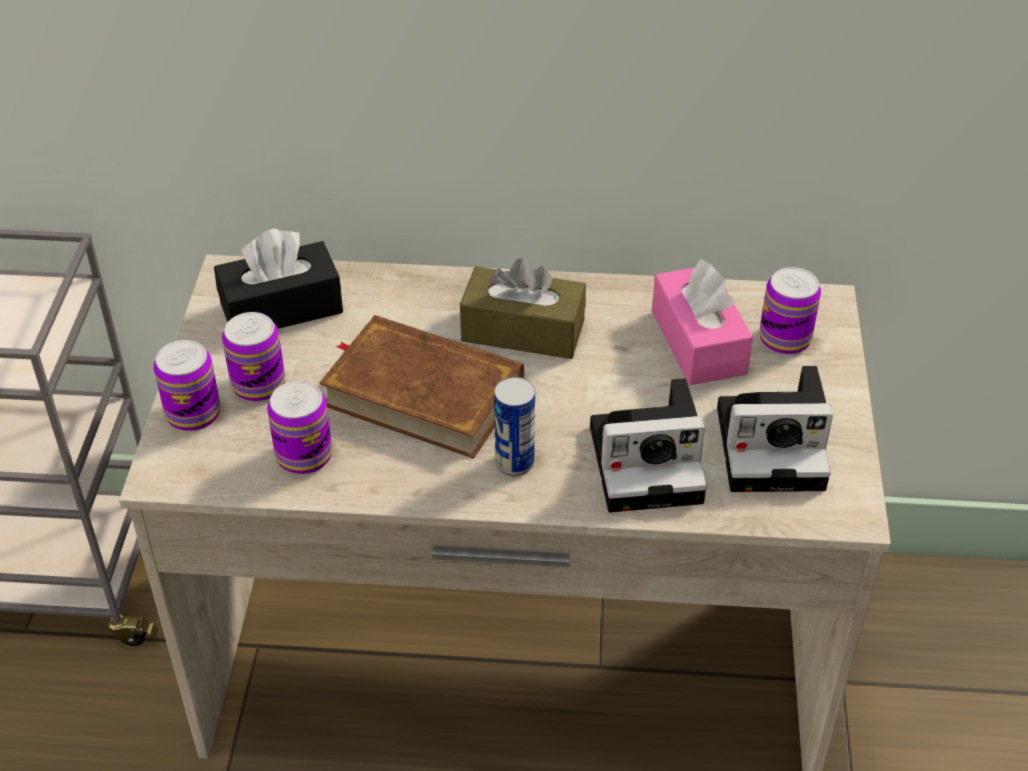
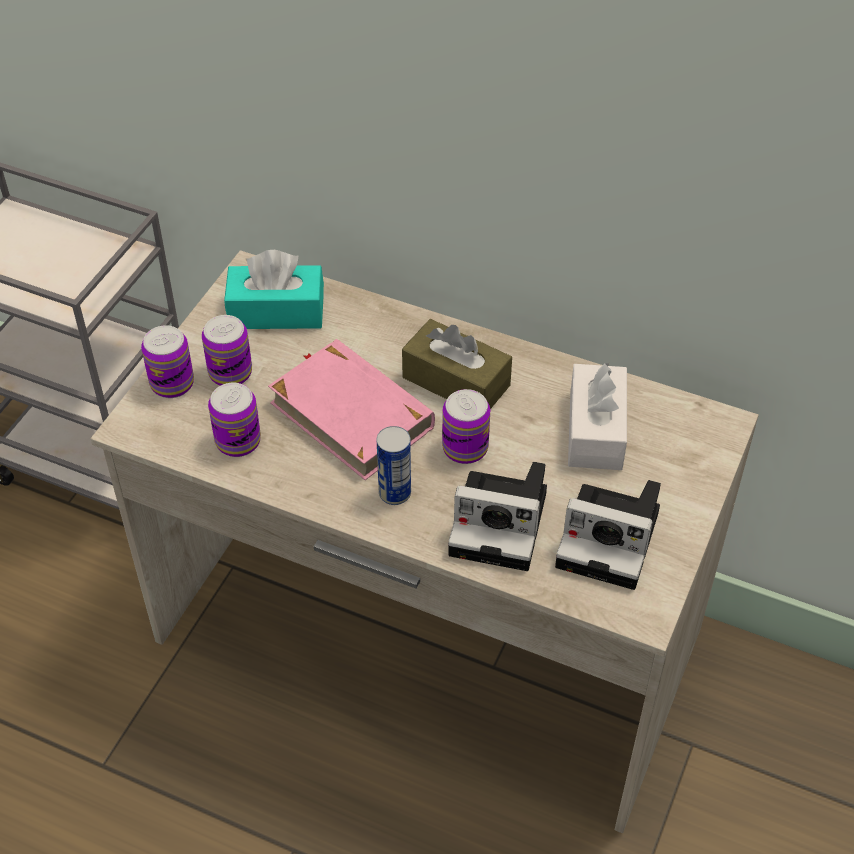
camera: 20 degrees right, 5 degrees up
(281, 308) = (276, 312): black tissue box -> turquoise tissue box
(423, 393) = (352, 414): brown book -> pink book
(698, 342) = (595, 430): pink tissue box -> white tissue box
(784, 339) = (670, 447): can -> can (465, 448)

